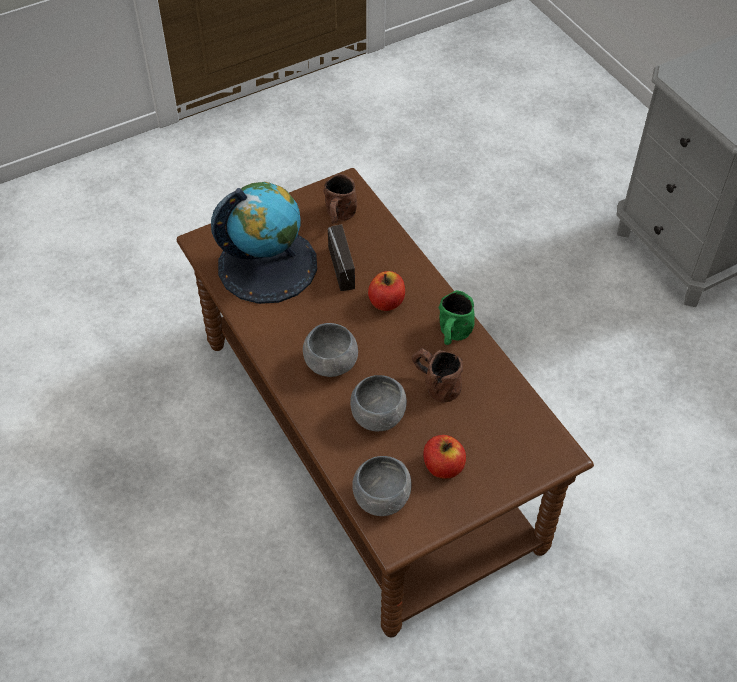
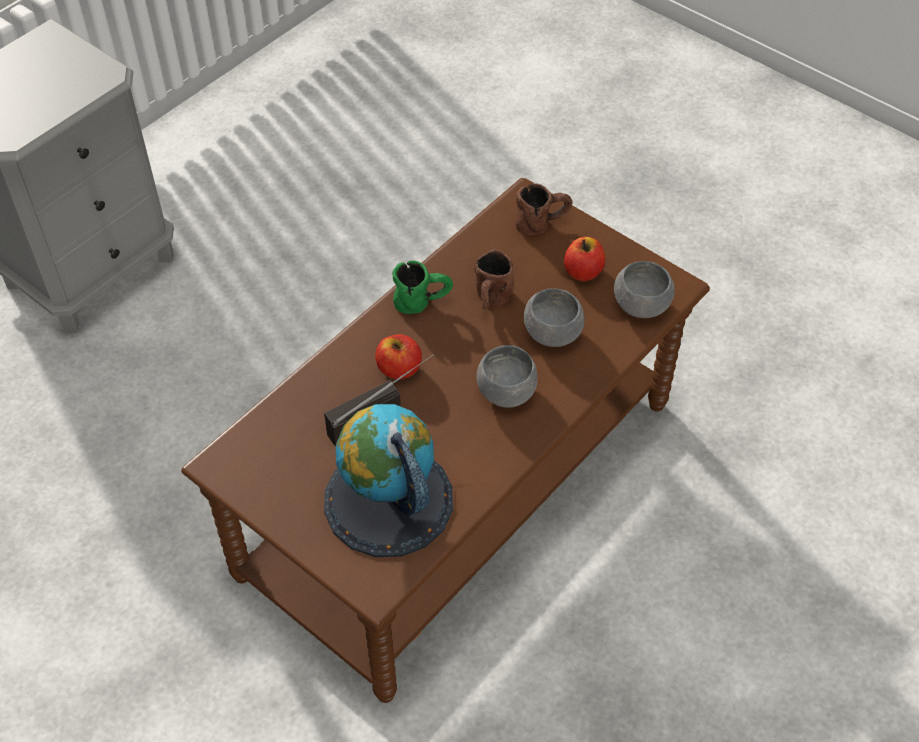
camera: 110 degrees left, 0 degrees up
(339, 217) = (281, 453): brown mug -> brown mug (542, 223)

